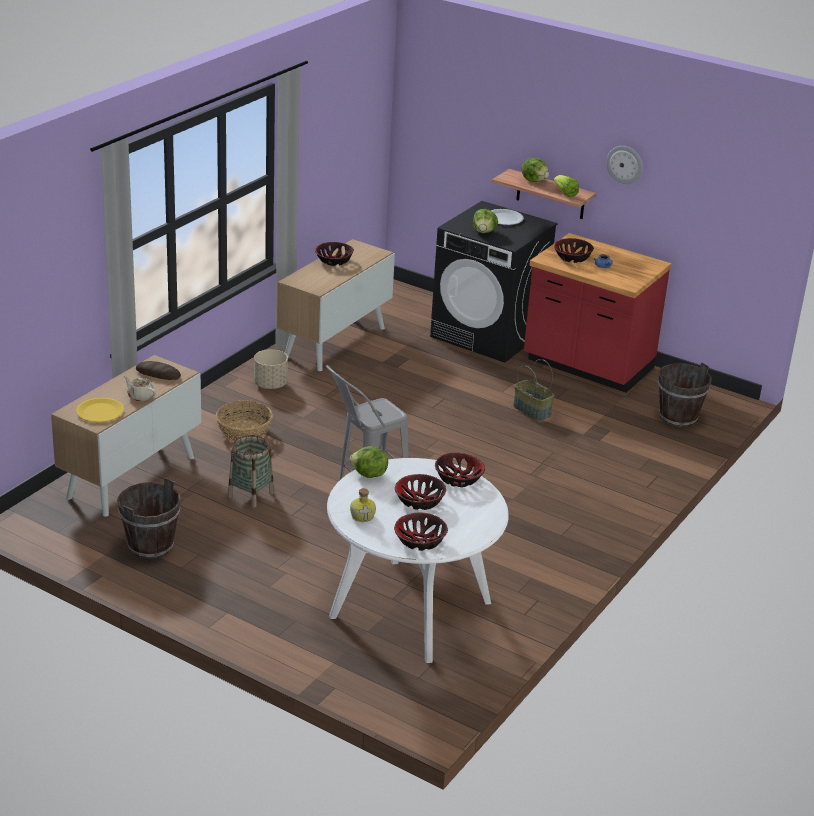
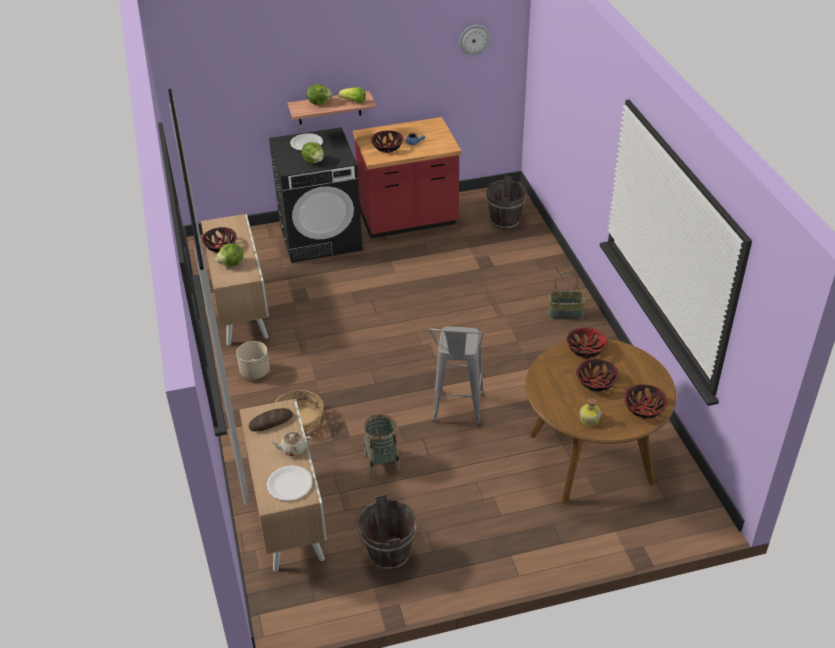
camera: 45 degrees left, 10 degrees up
(100, 411) = (290, 484): yellow plate -> white plate
(369, 475) = (541, 388): lettuce -> lettuce (231, 264)
(411, 609) = (590, 458): white dining table -> brown dining table
(532, 410) = (431, 272): basket -> basket (565, 313)
(625, 164) = (389, 59): wall clock -> wall clock (474, 39)

